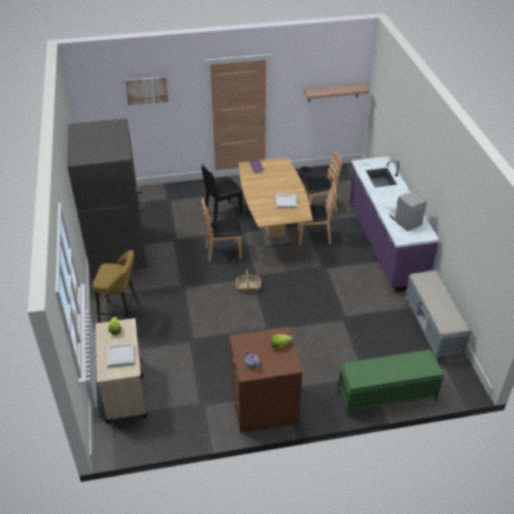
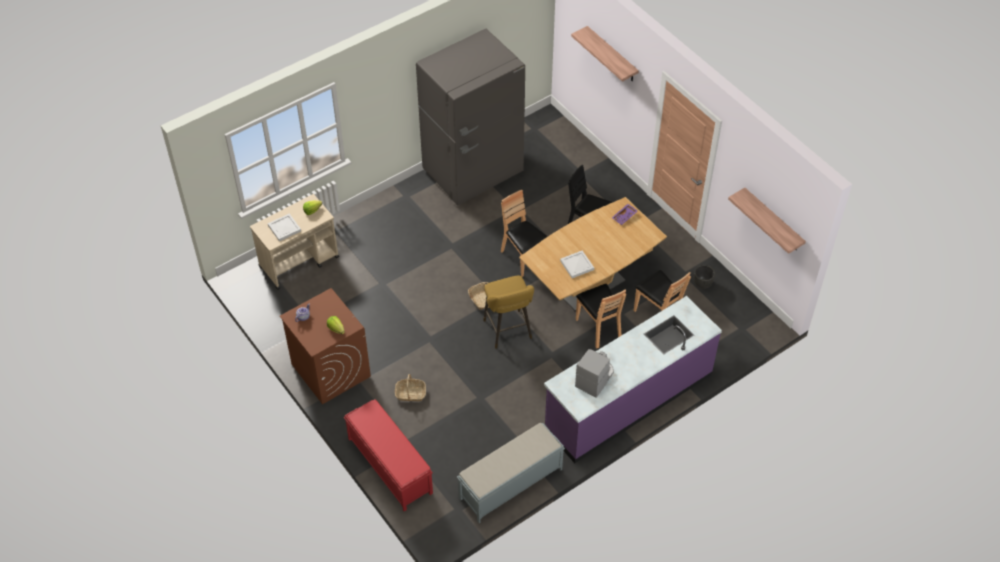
camera: 65 degrees right, 10 degrees up
(122, 315) = (387, 217): yellow stool -> yellow stool (508, 331)
(147, 90) = (612, 55): picture -> shelf
(318, 358) = (410, 394): none -> basket
(386, 395) = (389, 465): green bench -> red bench

